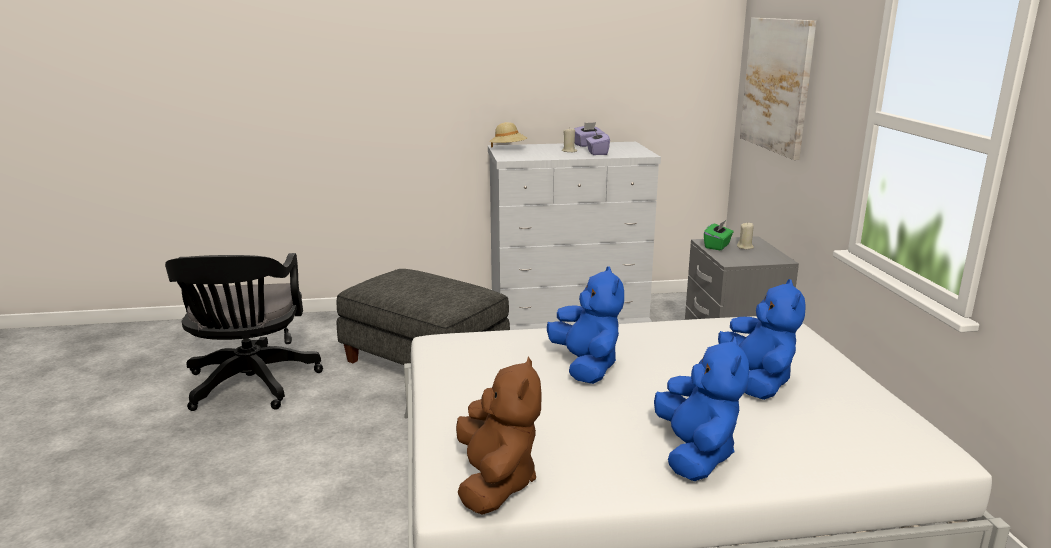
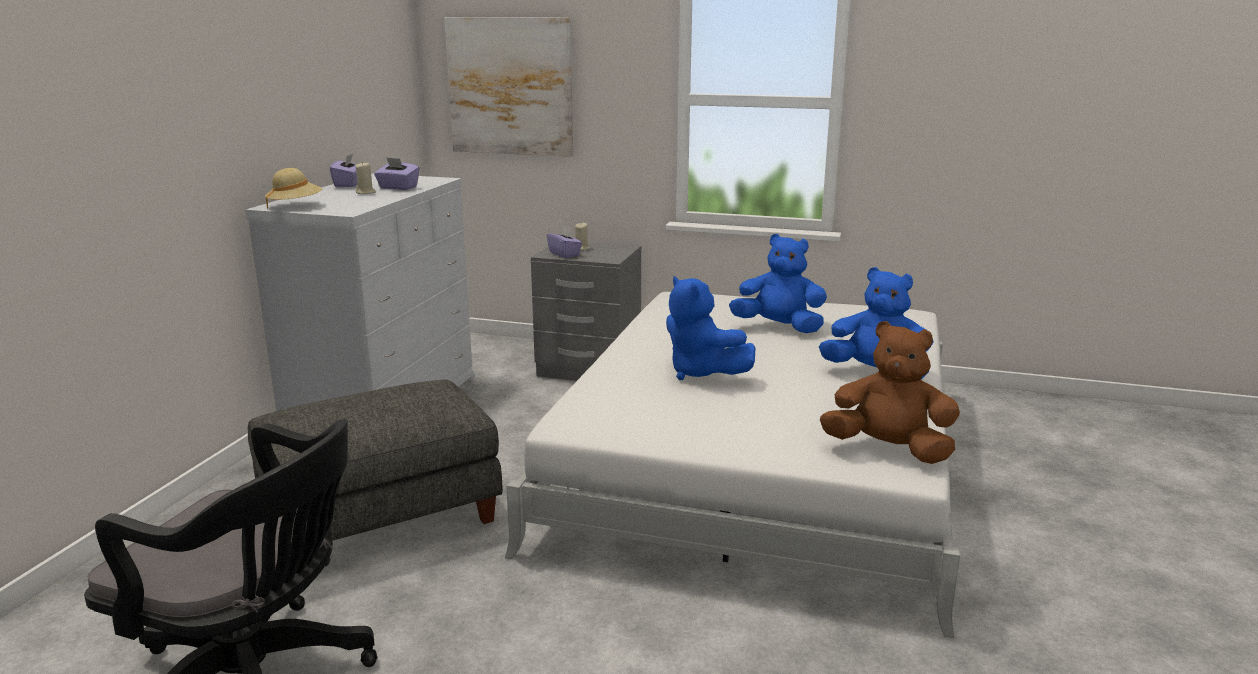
camera: 65 degrees left, 0 degrees up
(586, 366) = (701, 372): blue plush toy -> blue plush toy turned 135 degrees counterclockwise
(717, 246) = (564, 254): green tissue box -> purple tissue box

